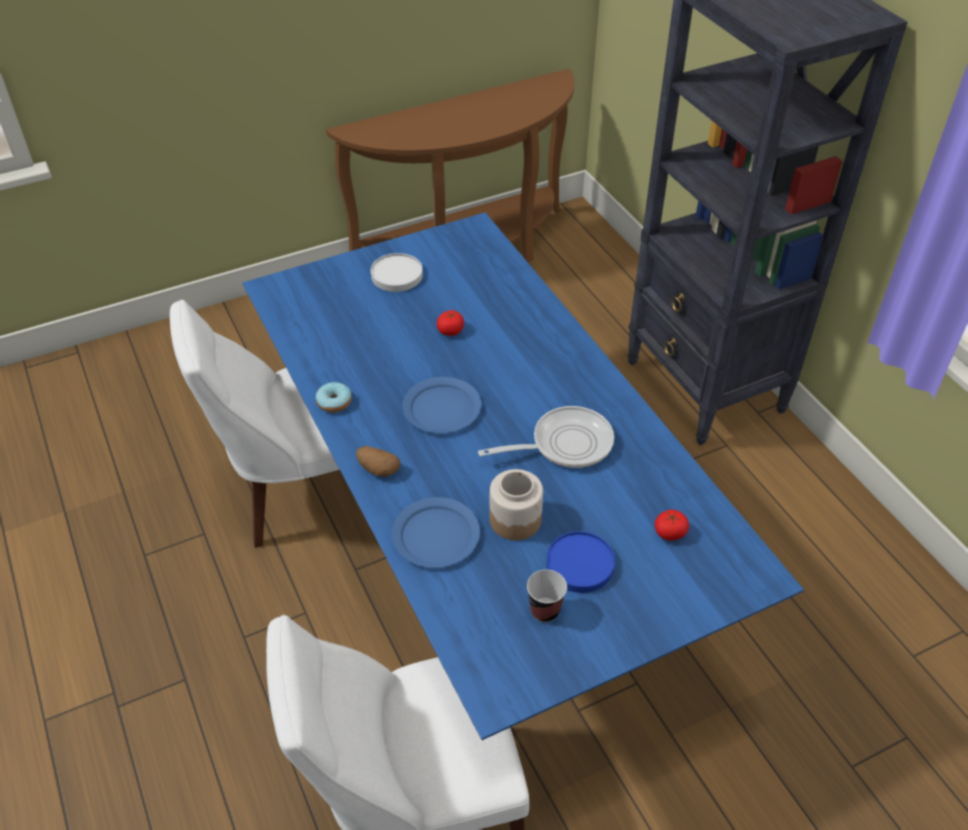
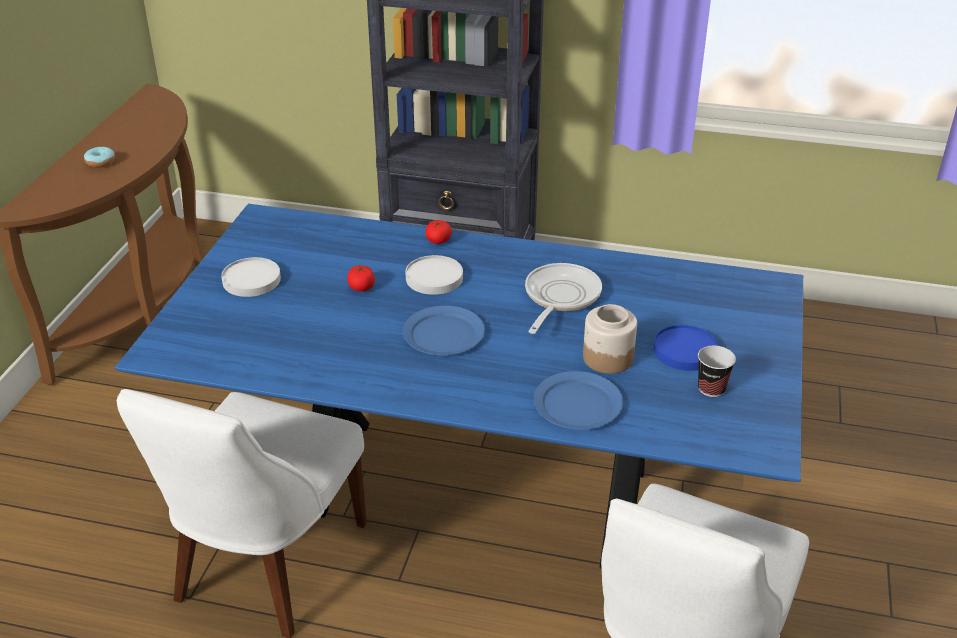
camera: 50 degrees left, 10 degrees down
(334, 402) = (357, 386): donut -> donut (101, 162)
(377, 469) = (468, 400): potato -> none
(506, 359) = (434, 278): none -> white plate
(670, 532) = (698, 298): tomato -> tomato (438, 240)

